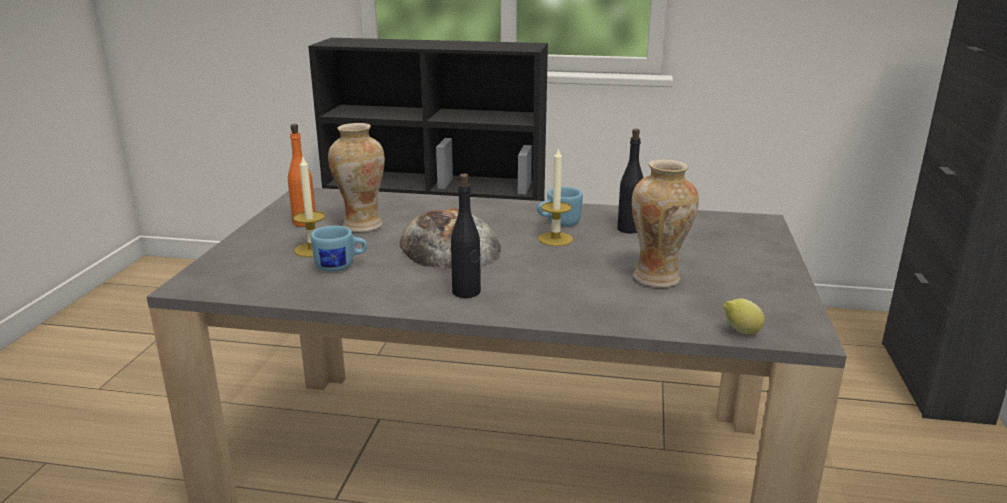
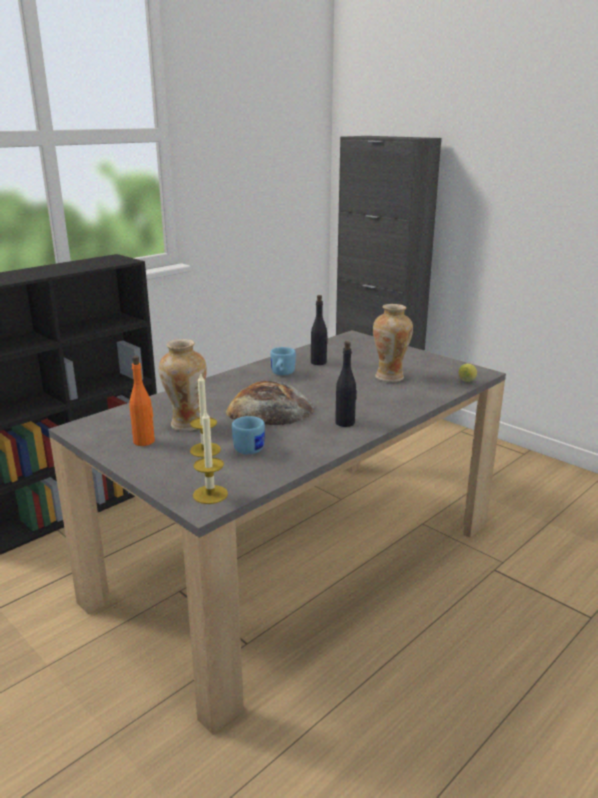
camera: 55 degrees left, 0 degrees up
(555, 239) = (304, 381): candle -> candle (210, 494)

